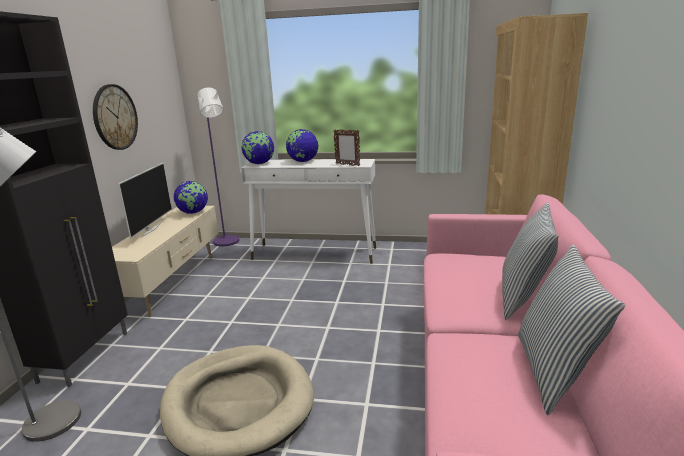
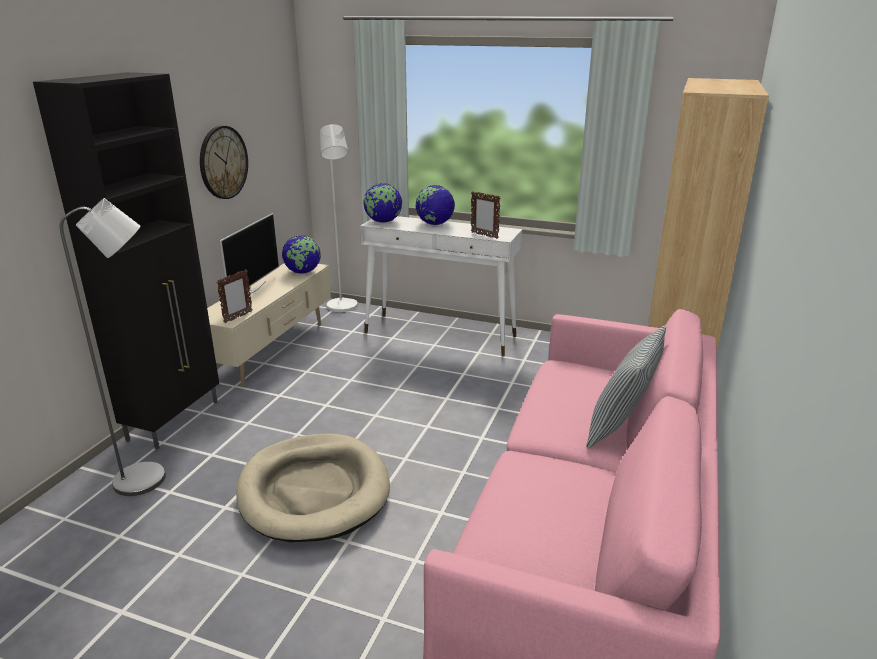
camera: 10 degrees right, 5 degrees up
(140, 252) = (238, 317): none -> picture frame
(227, 243) = (343, 308): purple floor lamp -> white floor lamp
(554, 372) = (603, 507): pillow -> none

